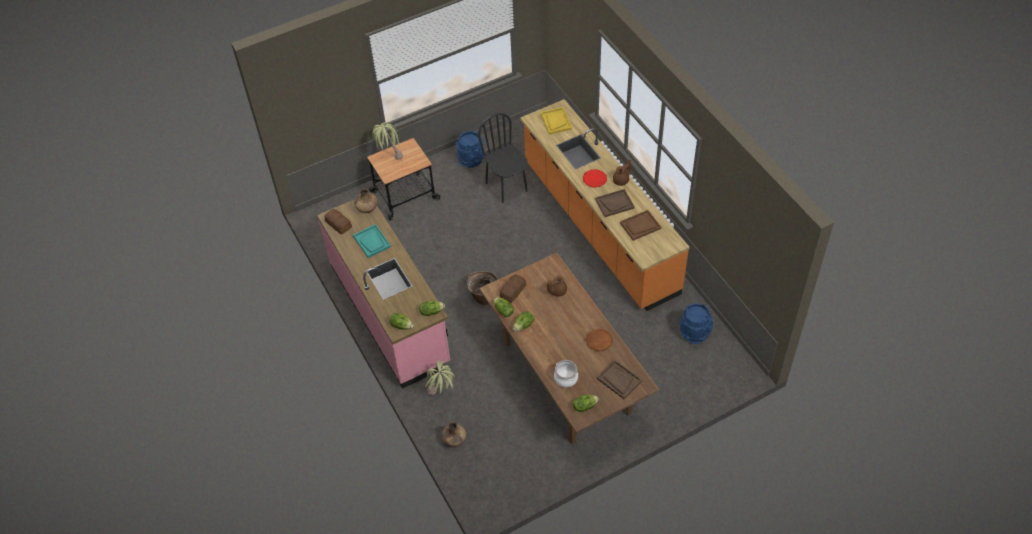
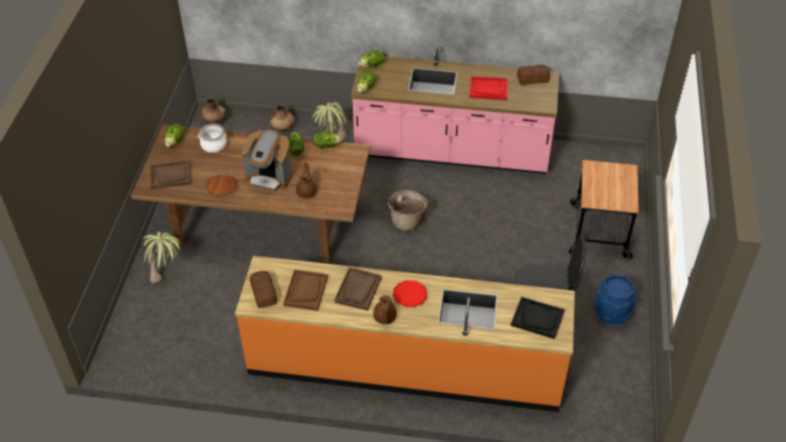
camera: 125 degrees right, 5 degrees down
(367, 208) = (536, 104): brown vase -> brown vase (215, 121)
(372, 242) = (488, 89): turquoise tray -> red tray
(389, 156) = (622, 180): potted plant -> potted plant (167, 274)
(512, 291) = (341, 162): bread -> bread (264, 292)
(556, 121) = (537, 318): yellow tray -> black tray
(564, 321) = (269, 177): none -> coffee machine
(694, 333) = (194, 350): blue bucket -> none

